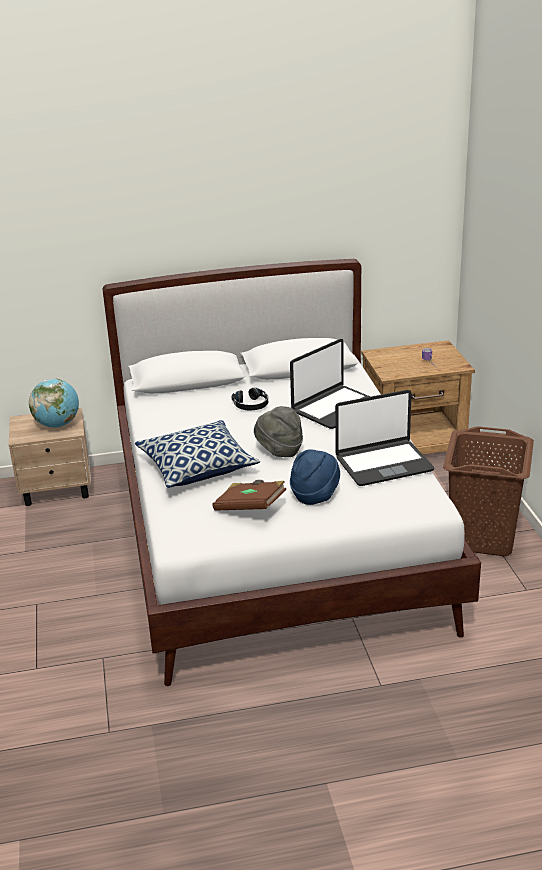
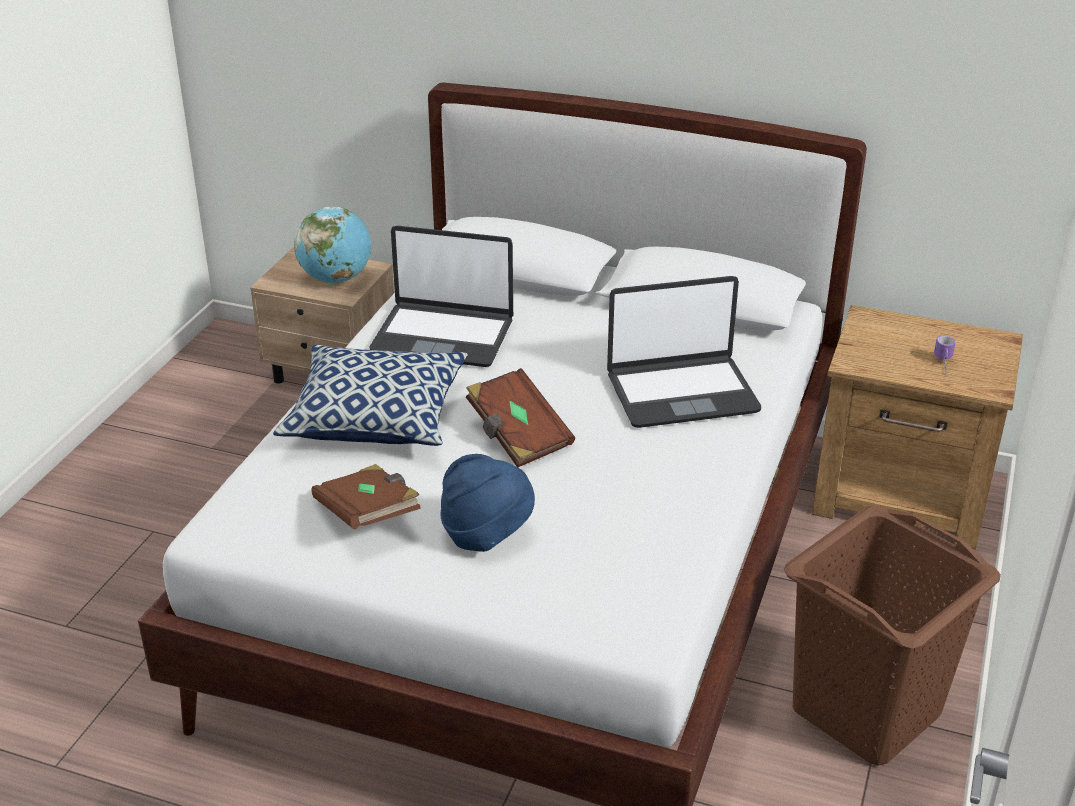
camera: 30 degrees right, 5 degrees up
(251, 405) = (562, 342): black headphones -> none
(279, 451) = (518, 435): grey hat -> brown book
(383, 464) = (649, 522): laptop -> laptop (443, 336)

